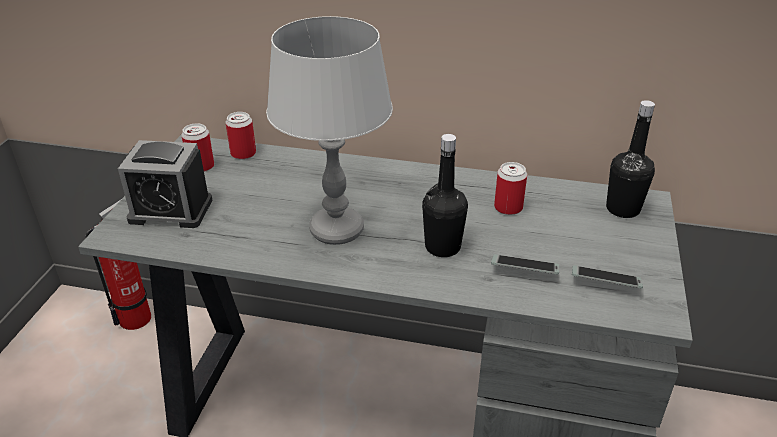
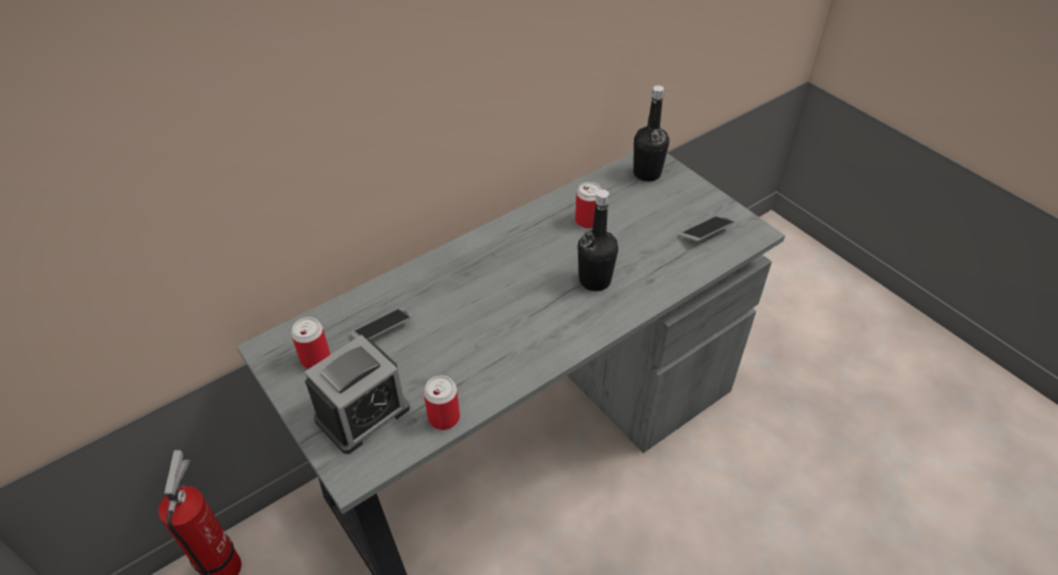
camera: 50 degrees left, 10 degrees up
(243, 153) = (331, 320): can -> can (444, 417)
(337, 230) = (513, 323): grey table lamp -> none
(524, 270) = (659, 258): phone -> phone (383, 329)

